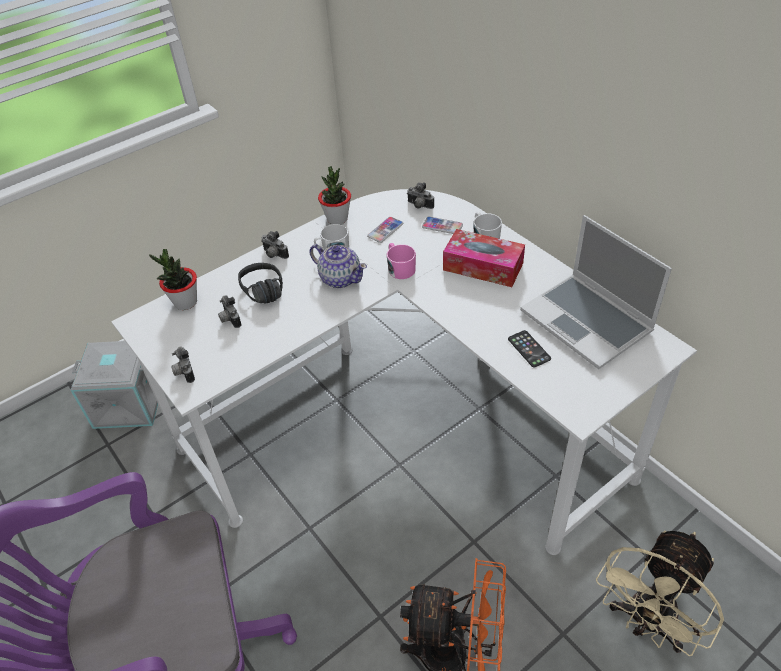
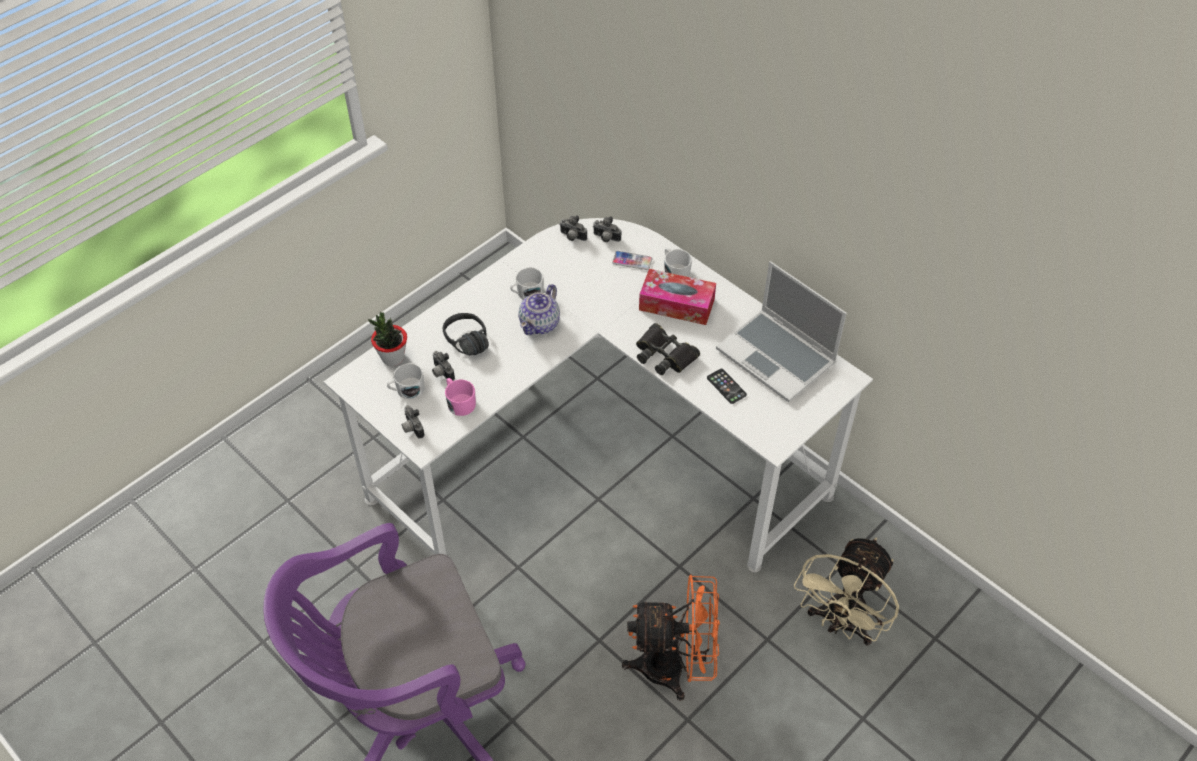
camera: 10 degrees left, 5 degrees up
(130, 402) = (299, 453): grey storage box -> none
(190, 333) = (407, 390): none -> white mug
(274, 255) = (469, 301): camera -> camera (572, 237)
(337, 219) = (525, 257): potted plant -> none
(340, 278) = (540, 324): teapot -> teapot turned 90 degrees clockwise
(385, 230) = (576, 268): phone -> none
(400, 268) = (596, 310): pink mug -> pink mug (459, 402)
(464, 314) = (664, 355): none -> black binoculars

